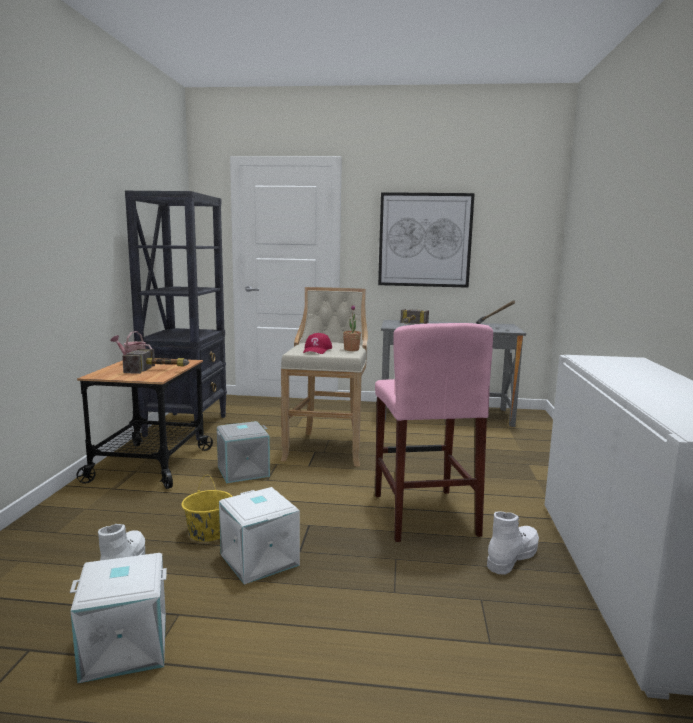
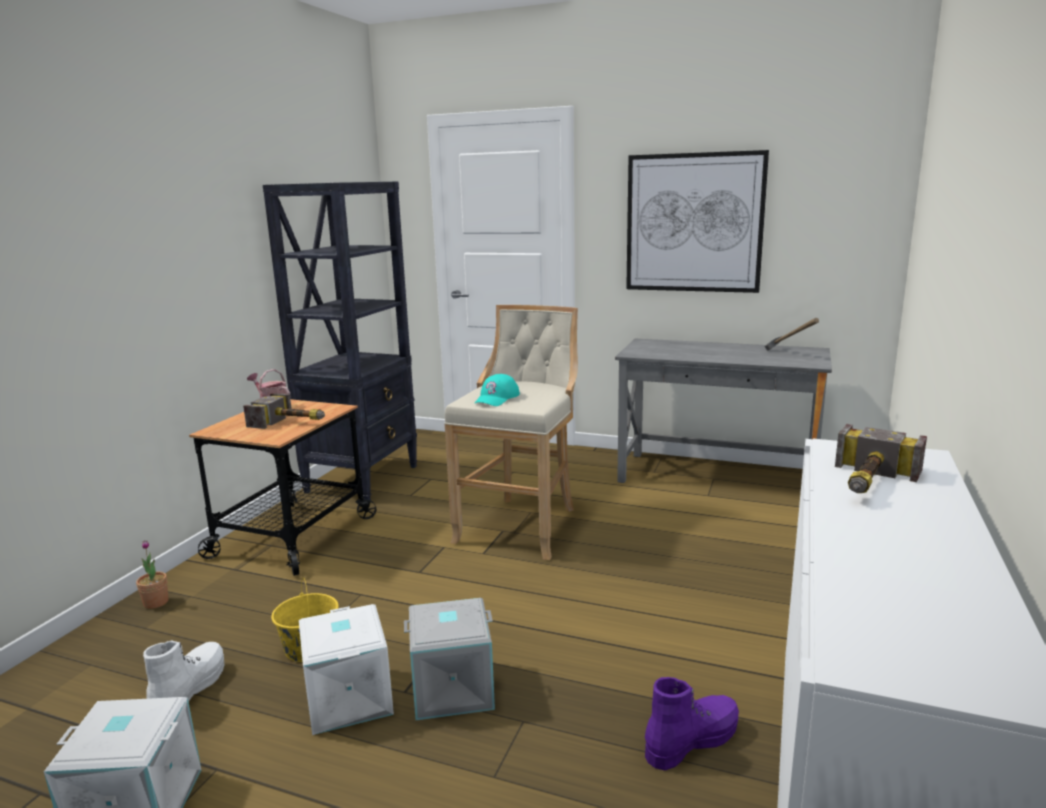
camera: 15 degrees right, 5 degrees up
(243, 472) = (396, 556): grey storage box -> grey storage box (452, 690)
(317, 350) = (497, 398): red cap -> turquoise cap
(351, 349) = (545, 398): potted plant -> potted plant (156, 602)
(410, 324) = (664, 349): hammer -> hammer (868, 483)
(424, 514) = (599, 650): pink stool -> none
(512, 557) = (691, 741): white boot -> purple boot

